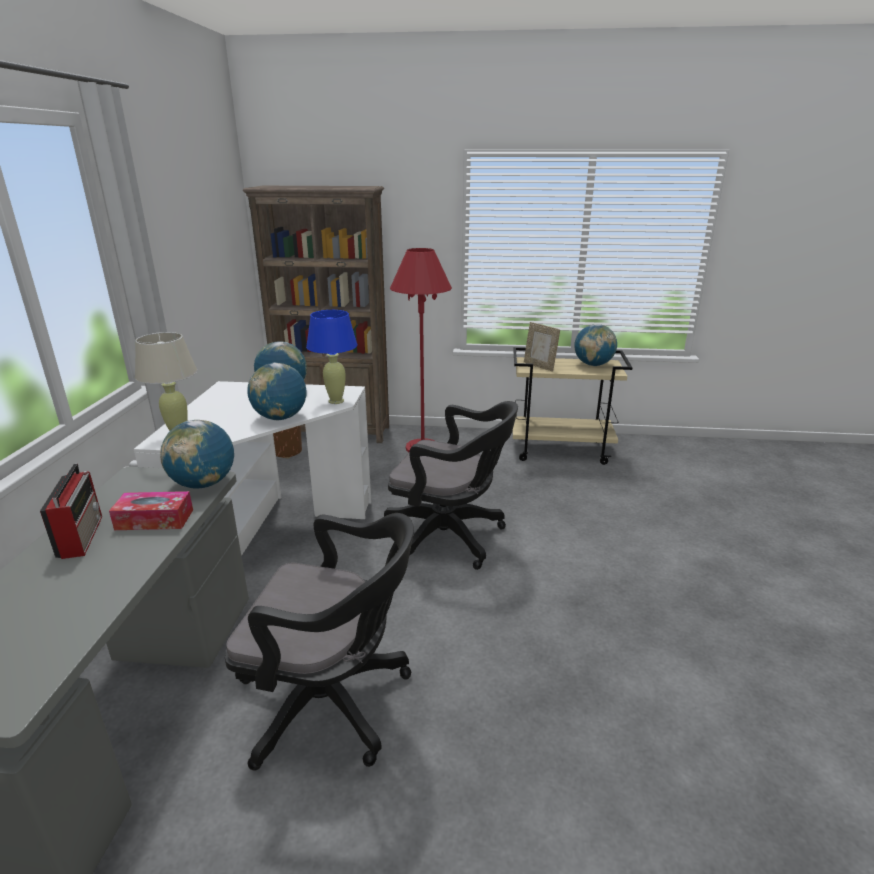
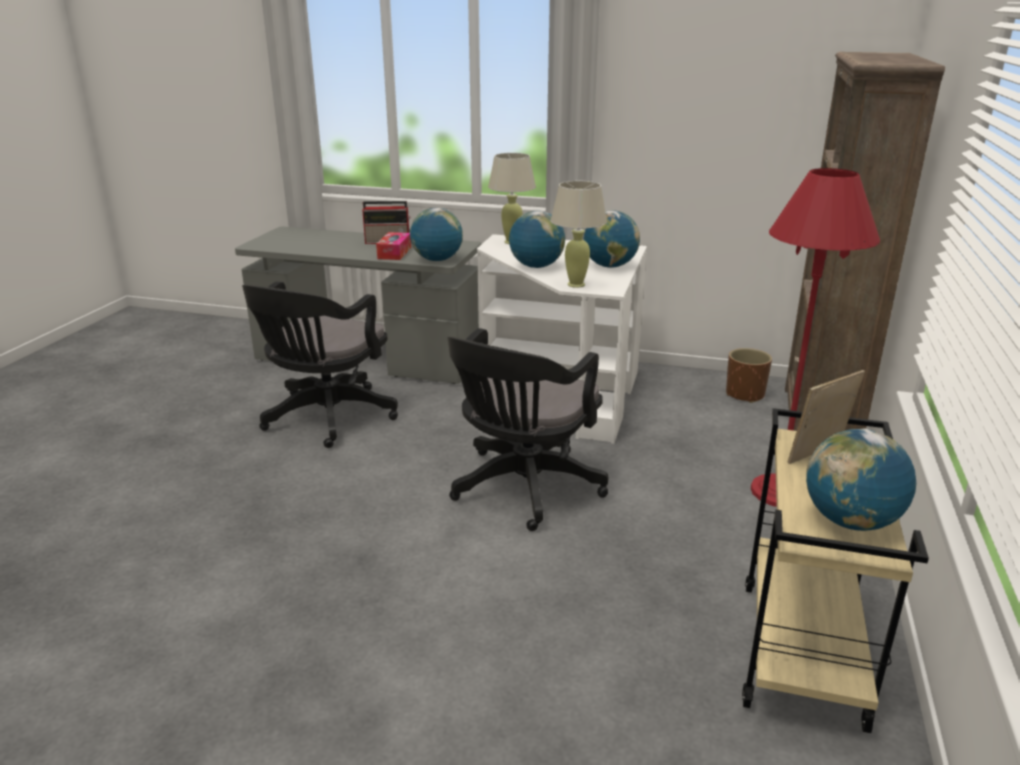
camera: 100 degrees right, 0 degrees up
(336, 401) = (576, 284): blue table lamp -> beige table lamp

